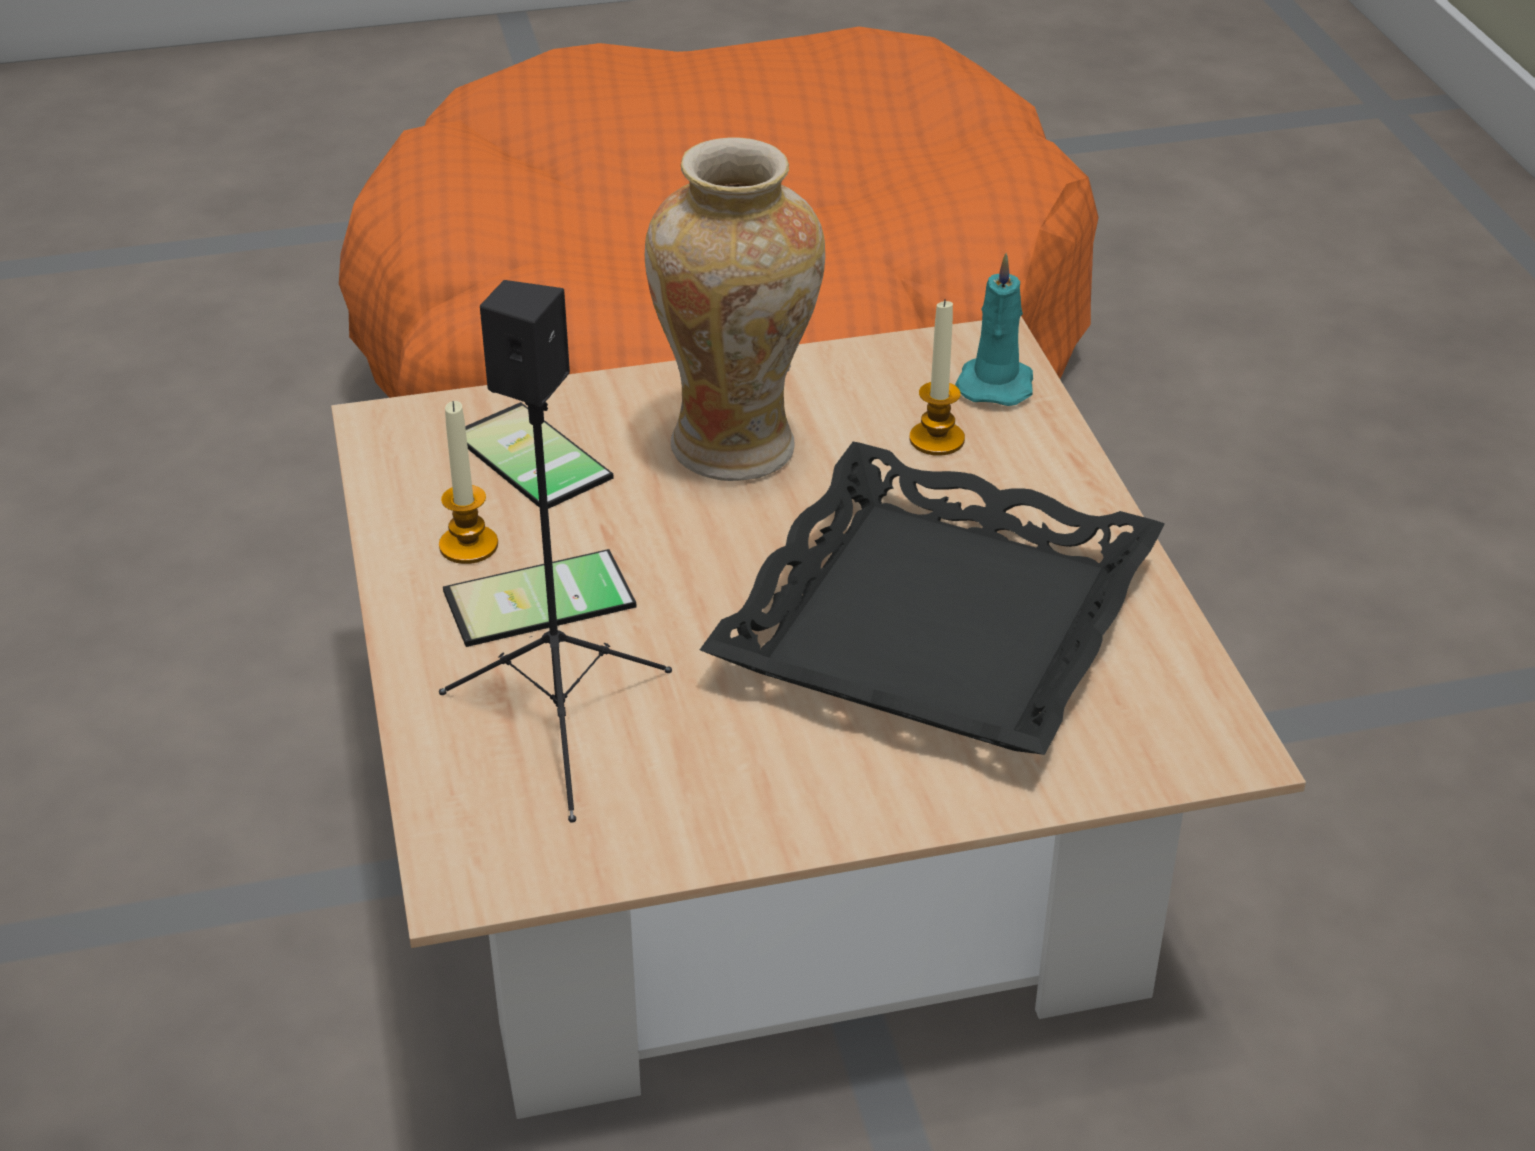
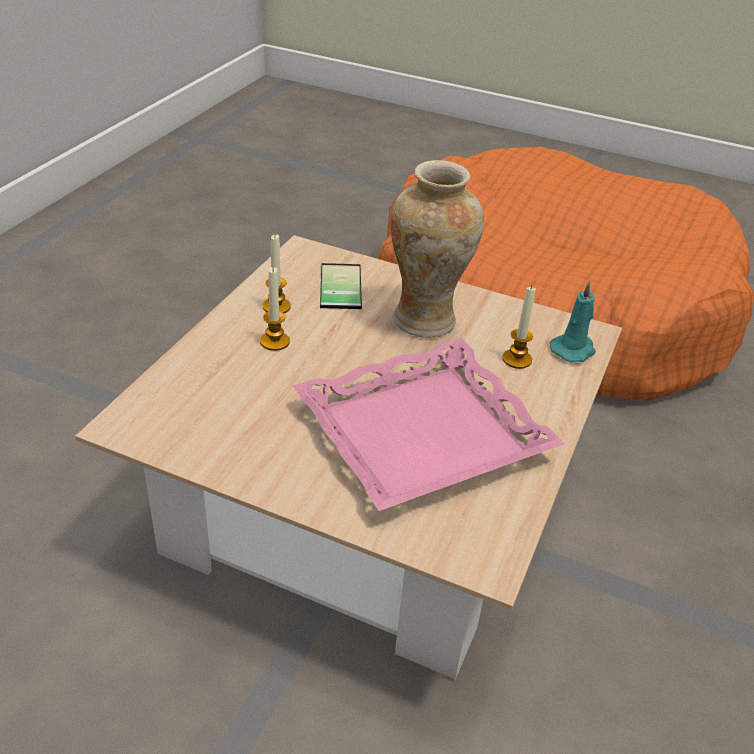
camera: 35 degrees right, 0 degrees up
(542, 605) = (275, 342): phone -> candle
(563, 723) = (226, 389): black speaker -> none
(941, 625) = (423, 435): black tray -> pink tray

